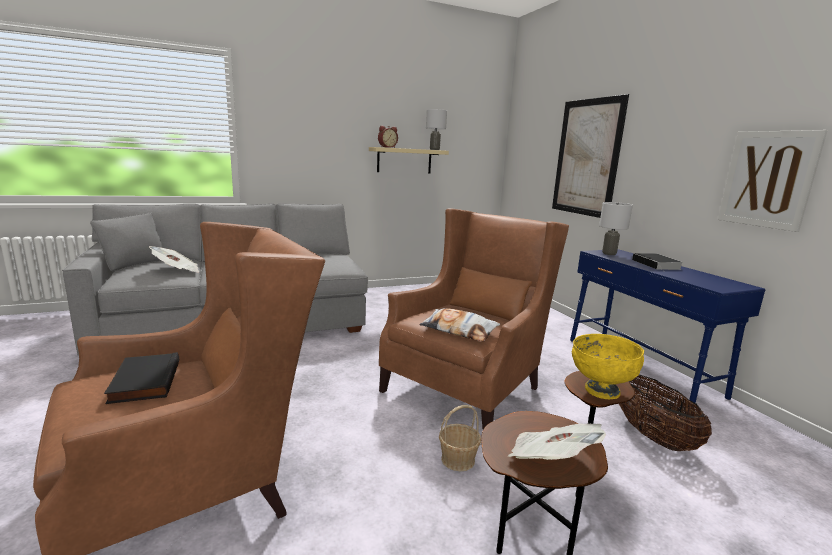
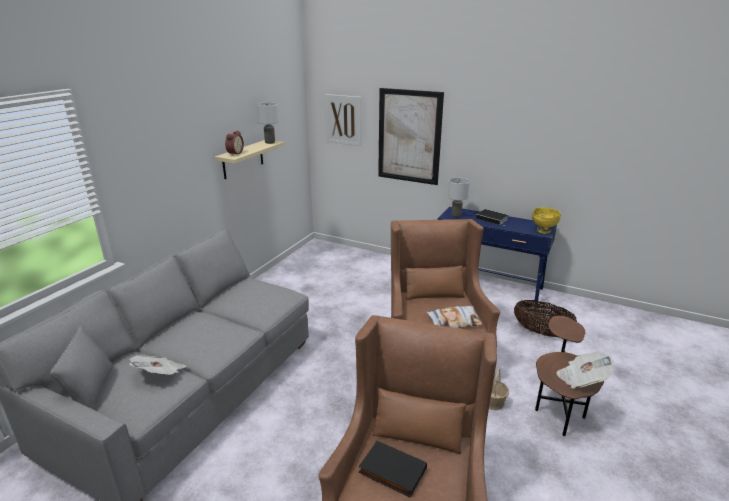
camera: 40 degrees left, 10 degrees up
(600, 390) = (571, 331): yellow bowl -> yellow bowl (543, 231)
(768, 179) = (552, 161): picture -> picture (343, 120)

